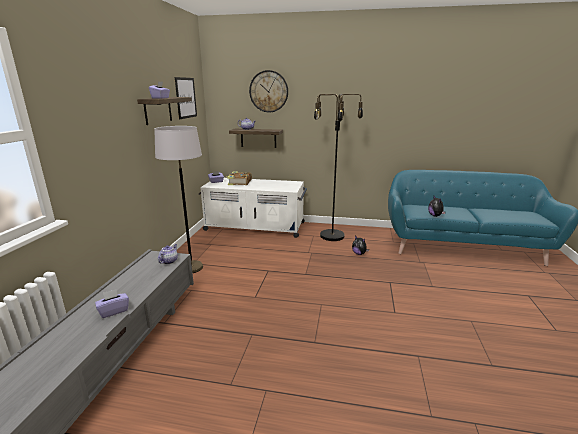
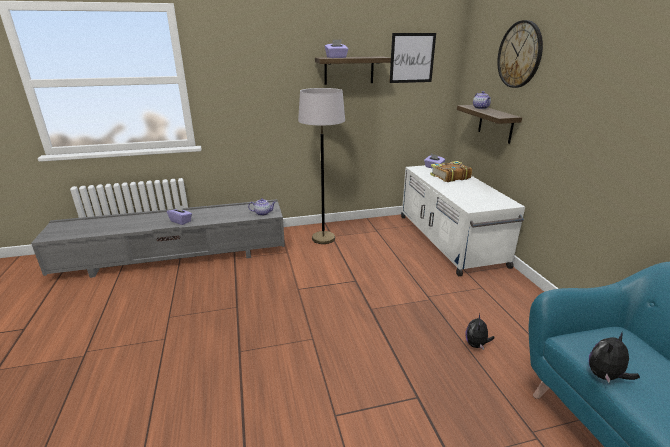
camera: 65 degrees right, 5 degrees up
(331, 236) = (503, 304): floor lamp -> none

